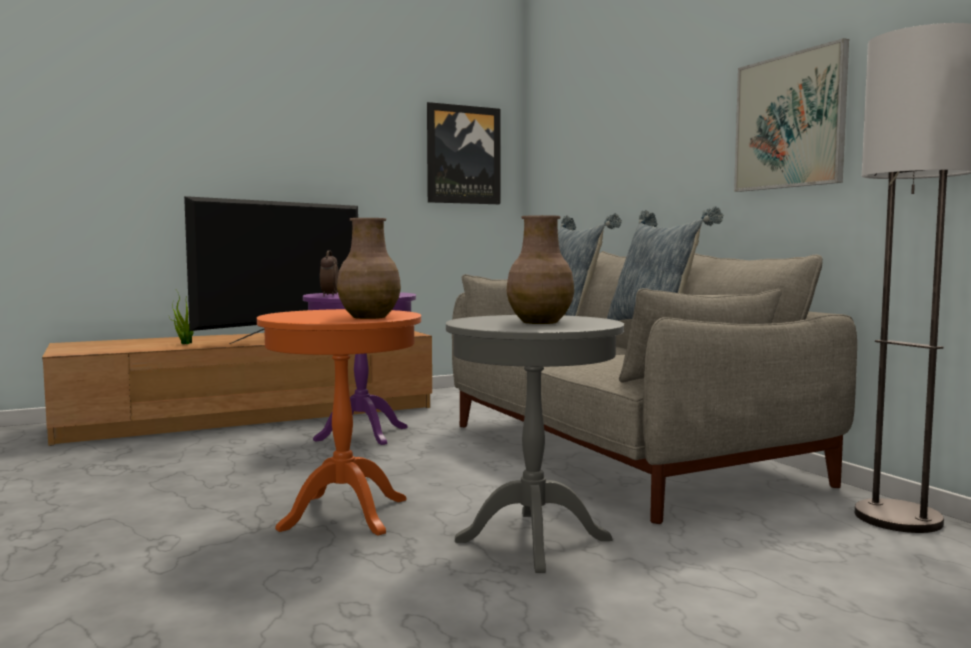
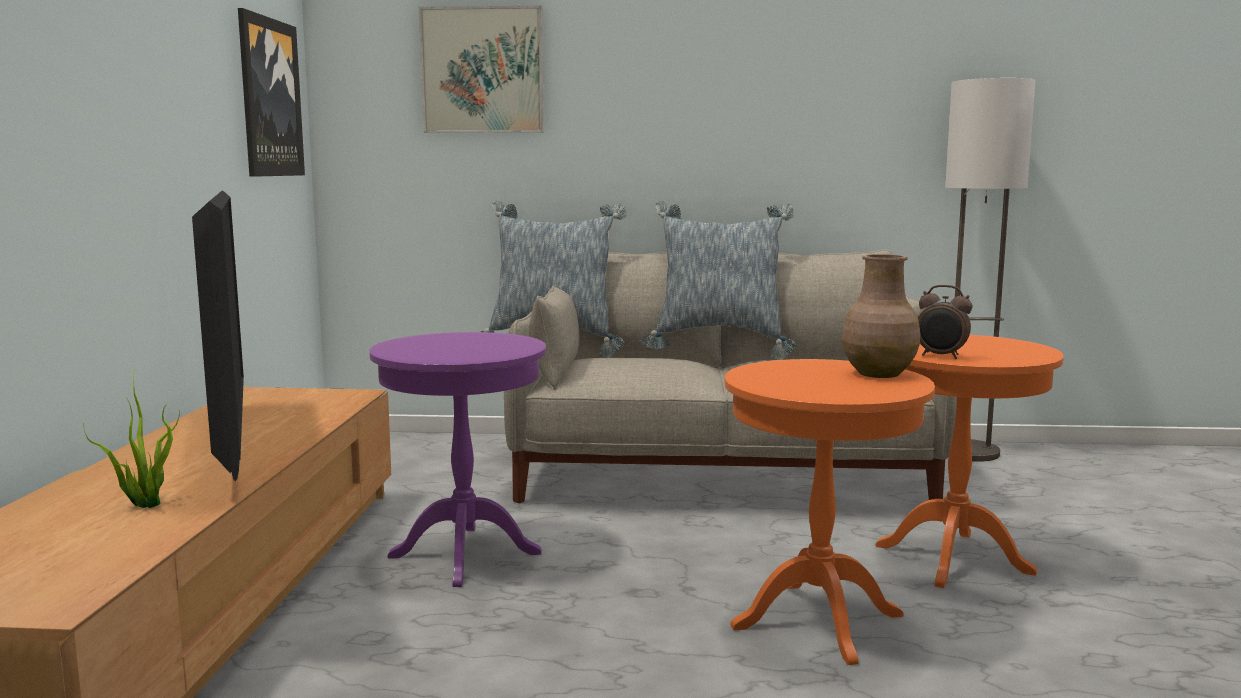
camera: 60 degrees left, 5 degrees up
(329, 295) = (467, 356): alarm clock -> alarm clock (941, 356)
(533, 540) = (953, 559): grey side table -> orange side table
(539, 322) = (980, 347): brown vase -> none
(789, 121) = (815, 121): picture -> picture (482, 70)

